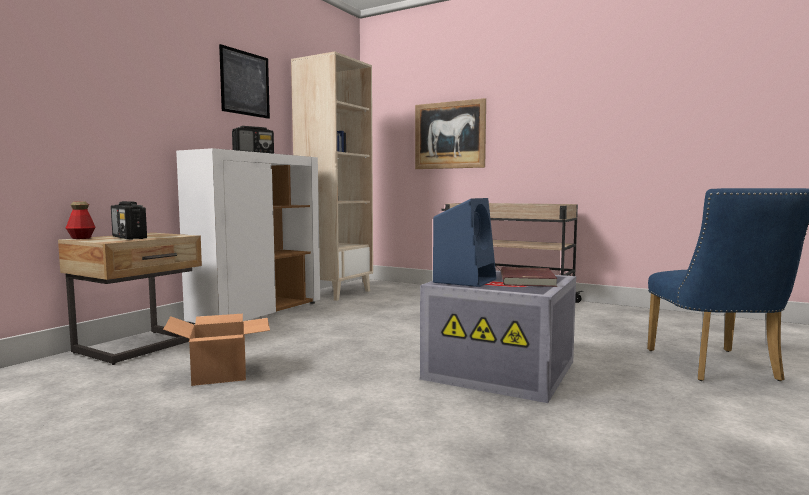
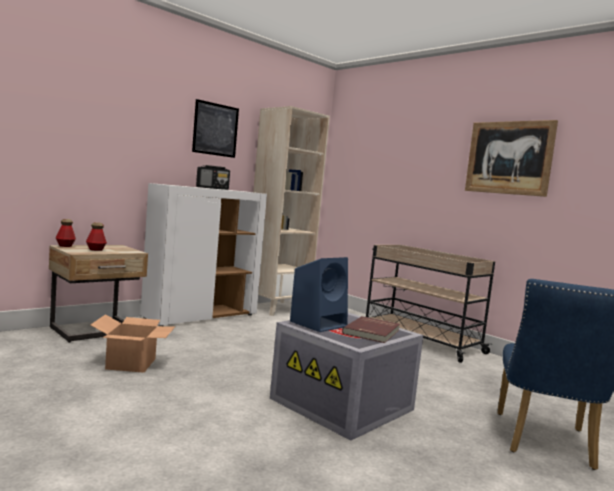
camera: 15 degrees right, 0 degrees up
(129, 237) = (95, 249): radio -> bottle
(449, 135) = (395, 181): picture -> picture (509, 158)

